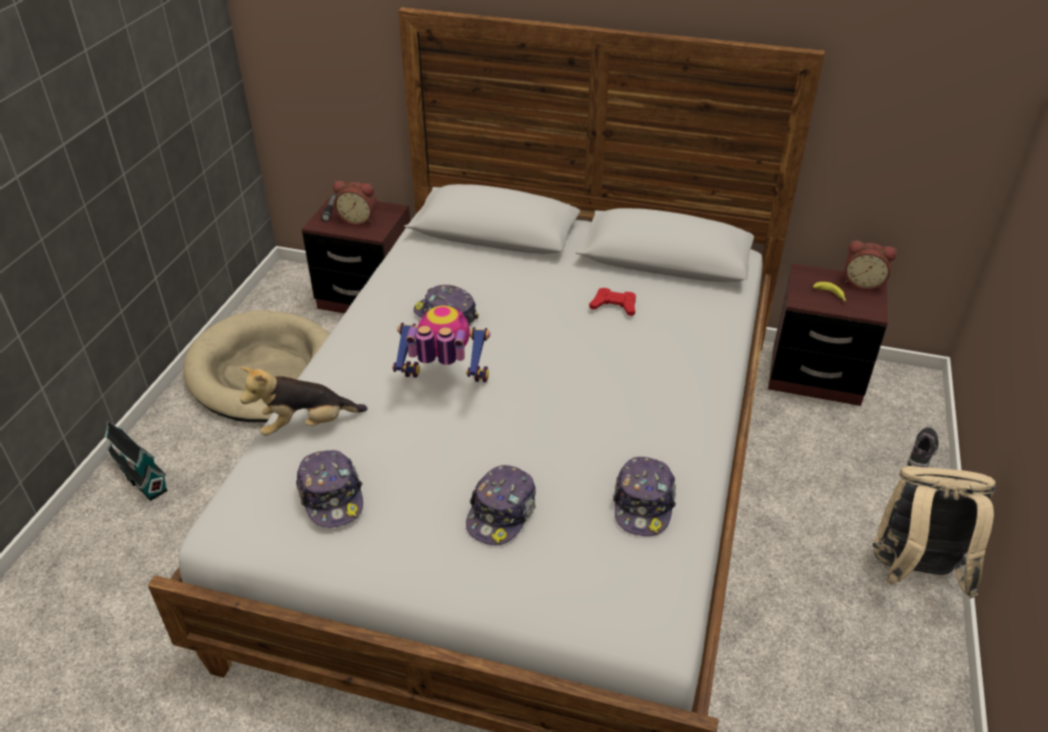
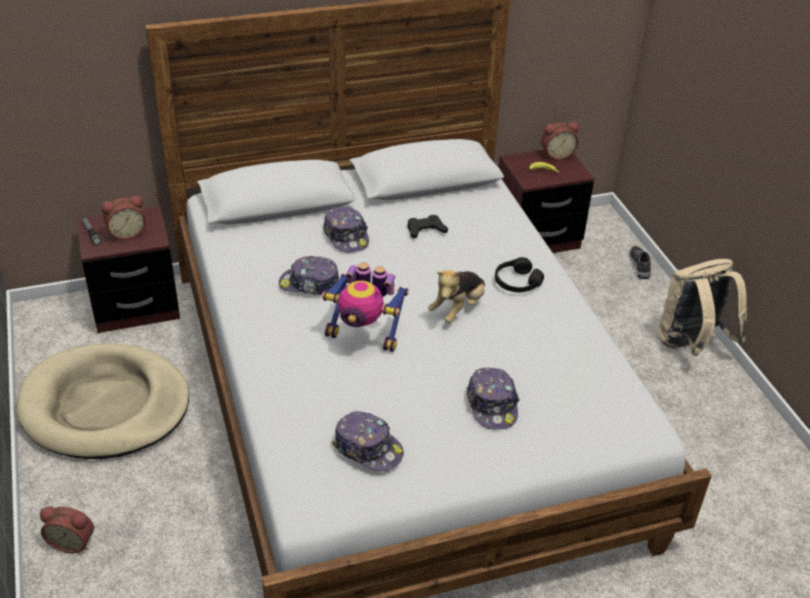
camera: 35 degrees left, 0 degrees up
(140, 475) = (73, 541): toy house -> alarm clock
(306, 425) = (290, 409): plush toy -> plush toy (458, 309)
(444, 385) = (364, 336): toy robot -> toy robot turned 135 degrees counterclockwise
(614, 306) = (425, 230): red game controller -> black game controller
(643, 504) = (572, 358): cap -> cap (346, 236)
(660, 395) = (516, 282): none -> black headphones

